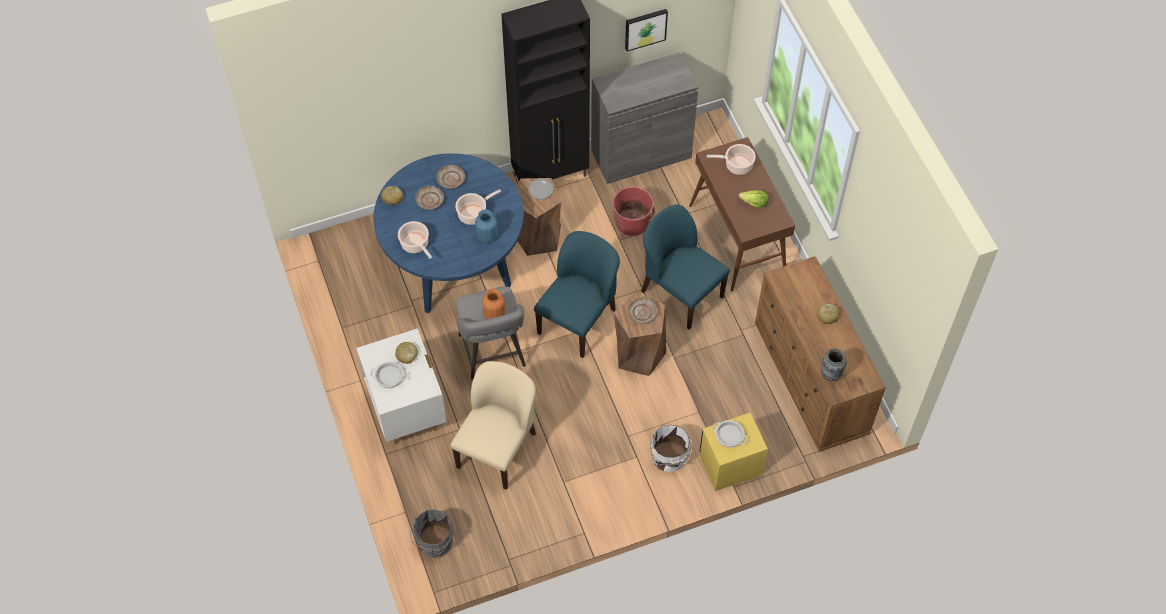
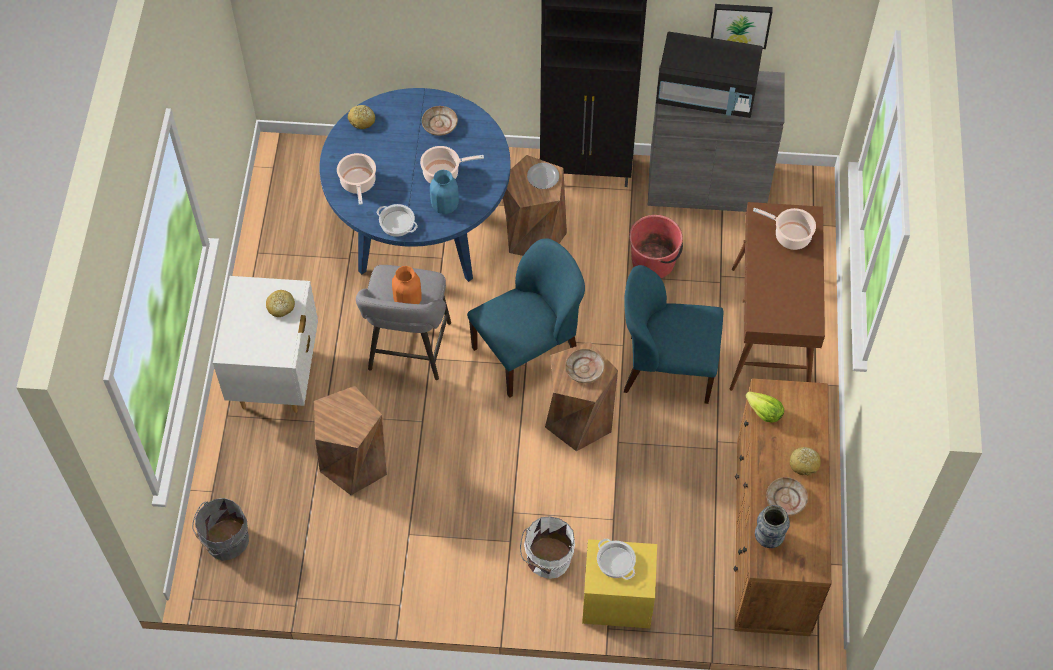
camera: 25 degrees right, 0 degrees up
(389, 377) = (247, 324): cooking pot -> cooking pot (396, 223)
(430, 200) = (402, 139): beige plate -> beige plate (786, 499)
(497, 449) = (354, 463): beige chair -> brown stool
(635, 87) = (706, 94): none -> black microwave
(680, 293) = (666, 368): blue chair -> blue chair turned 60 degrees counterclockwise
(754, 203) = (787, 289): lettuce -> lettuce (763, 412)

